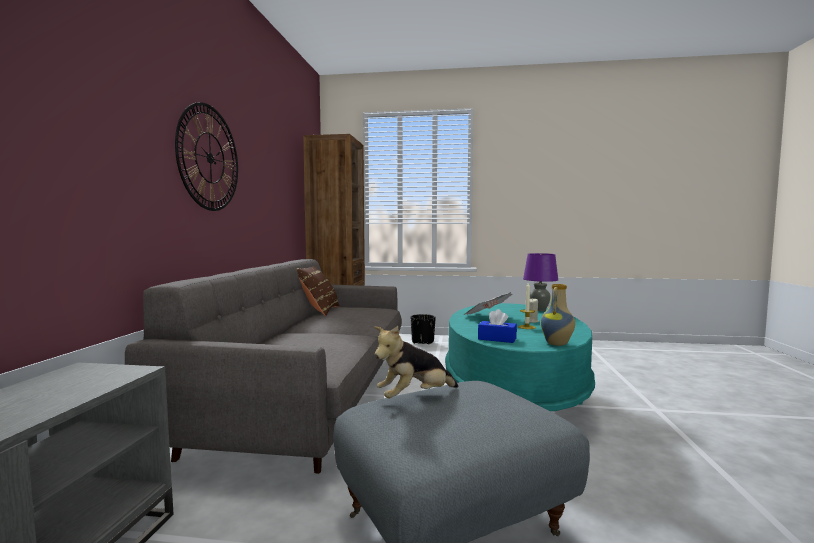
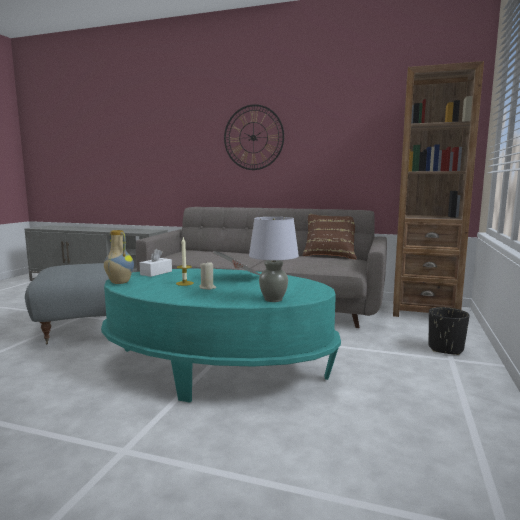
camera: 100 degrees right, 5 degrees up
(415, 397) = (102, 265): plush toy -> none
(497, 339) = (156, 273): blue tissue box -> white tissue box
(539, 310) = (273, 299): purple table lamp -> grey table lamp

